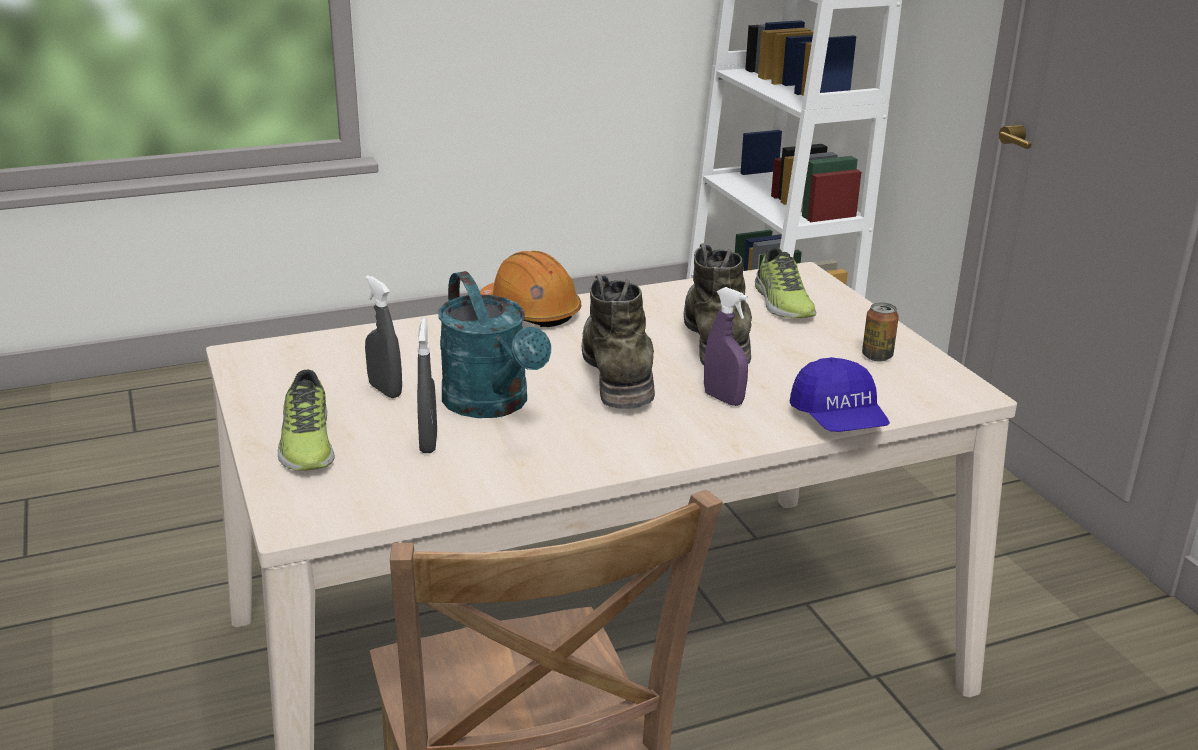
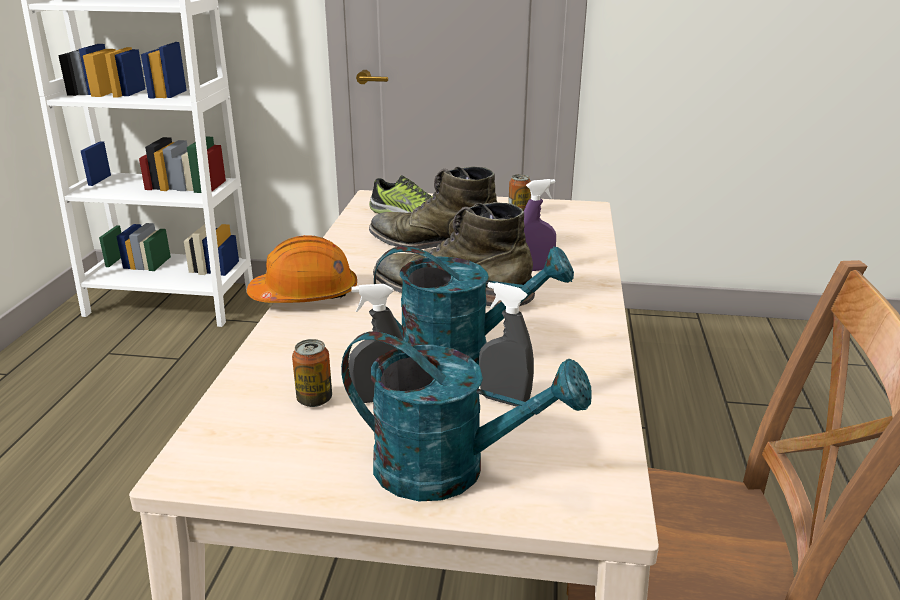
camera: 60 degrees left, 0 degrees up
(306, 443) = (449, 470): shoe -> turquoise watering can
(363, 367) = (314, 399): none -> can
(838, 420) = (594, 247): blue cap -> none

